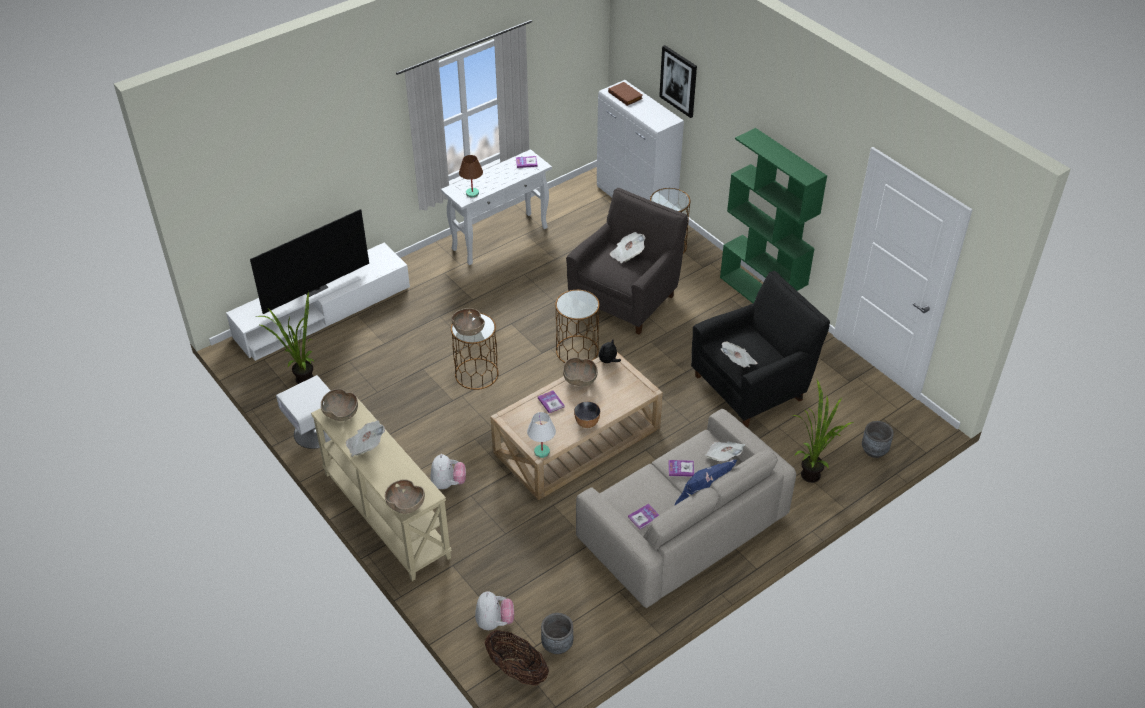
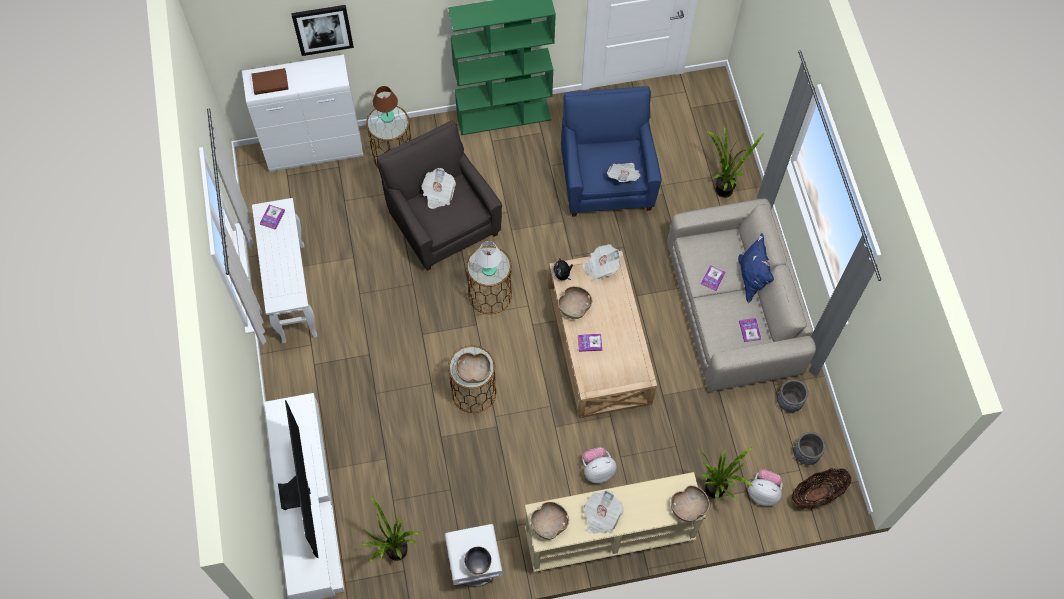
camera: 65 degrees left, 20 degrees up
(448, 483) = (597, 470): plush toy -> plush toy turned 45 degrees counterclockwise
(471, 582) = (715, 494): none -> potted plant
(472, 193) = (291, 287): brown table lamp -> brown table lamp (387, 117)
(541, 452) = (644, 376): white table lamp -> white table lamp (489, 270)
(587, 423) = (628, 325): bowl -> bowl (478, 564)
(723, 456) = (714, 241): newspaper -> newspaper (600, 266)
(753, 385) = (606, 179): black armchair -> blue armchair
(874, 450) = (720, 132): grey planter -> grey planter (789, 402)

